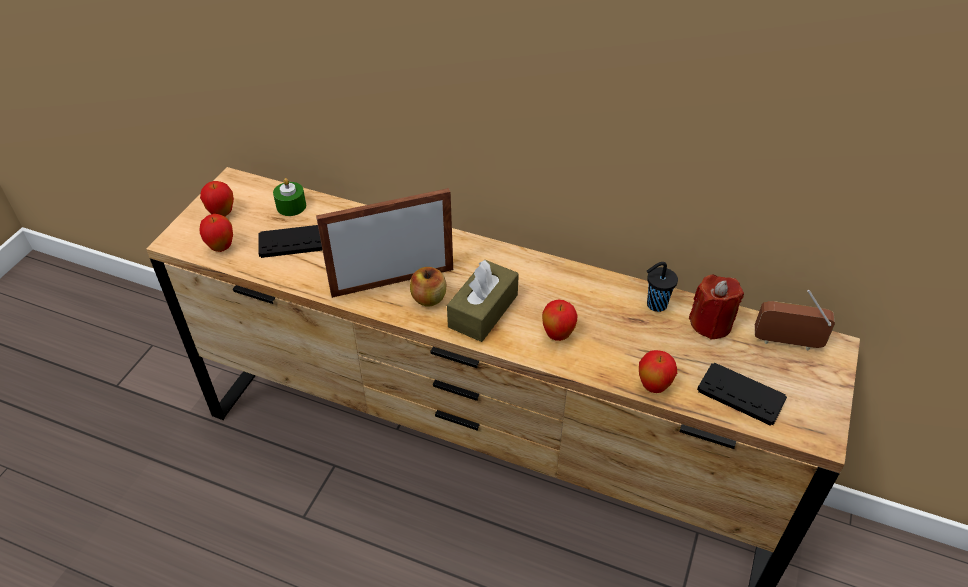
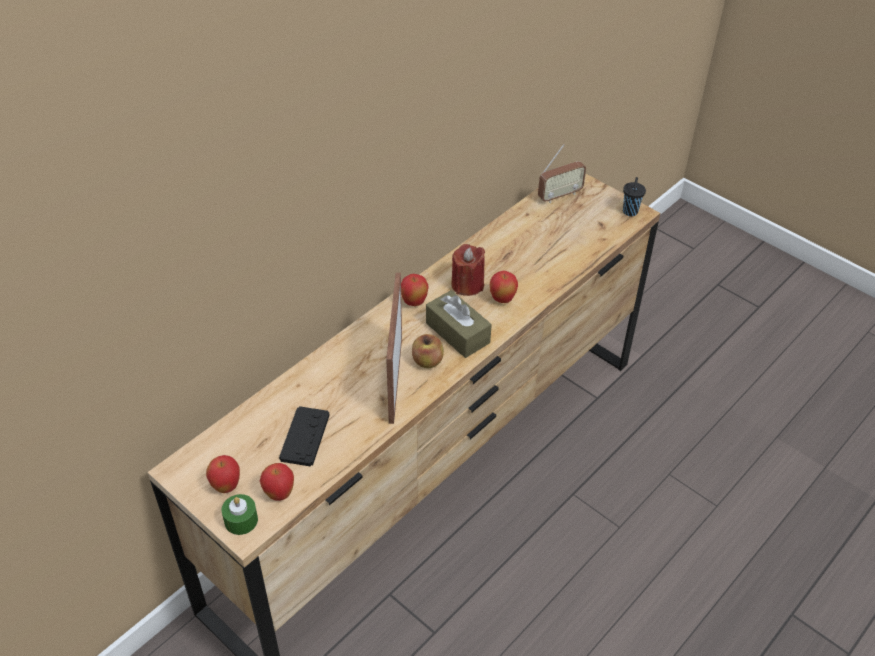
camera: 70 degrees left, 0 degrees up
(291, 206) = (250, 429): green candle -> green candle (241, 520)
(653, 386) = (570, 268): apple -> apple (414, 303)
(655, 305) = (497, 241): black cup -> black cup (630, 212)
(711, 323) = (527, 222): red candle -> red candle (467, 285)
(741, 395) = (593, 232): black game controller -> none
(786, 342) = (559, 195): radio -> radio turned 150 degrees counterclockwise

